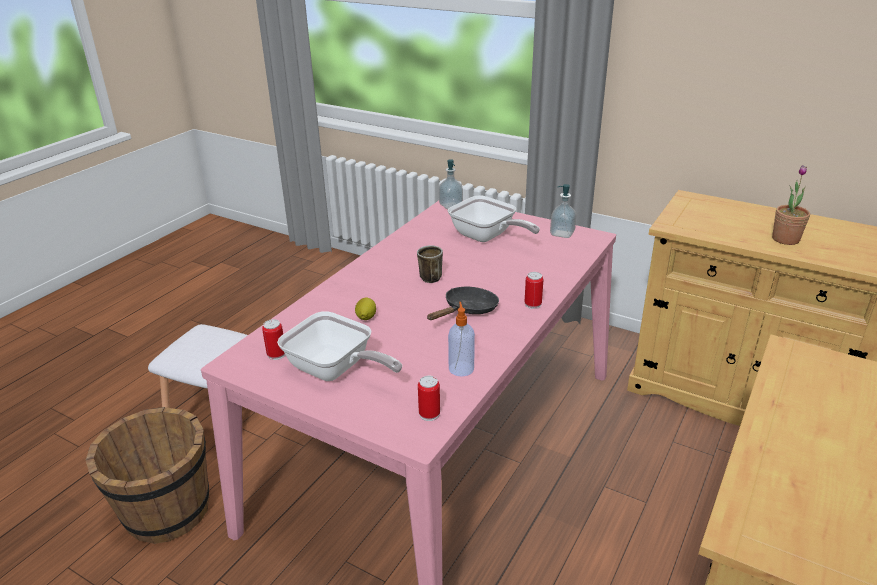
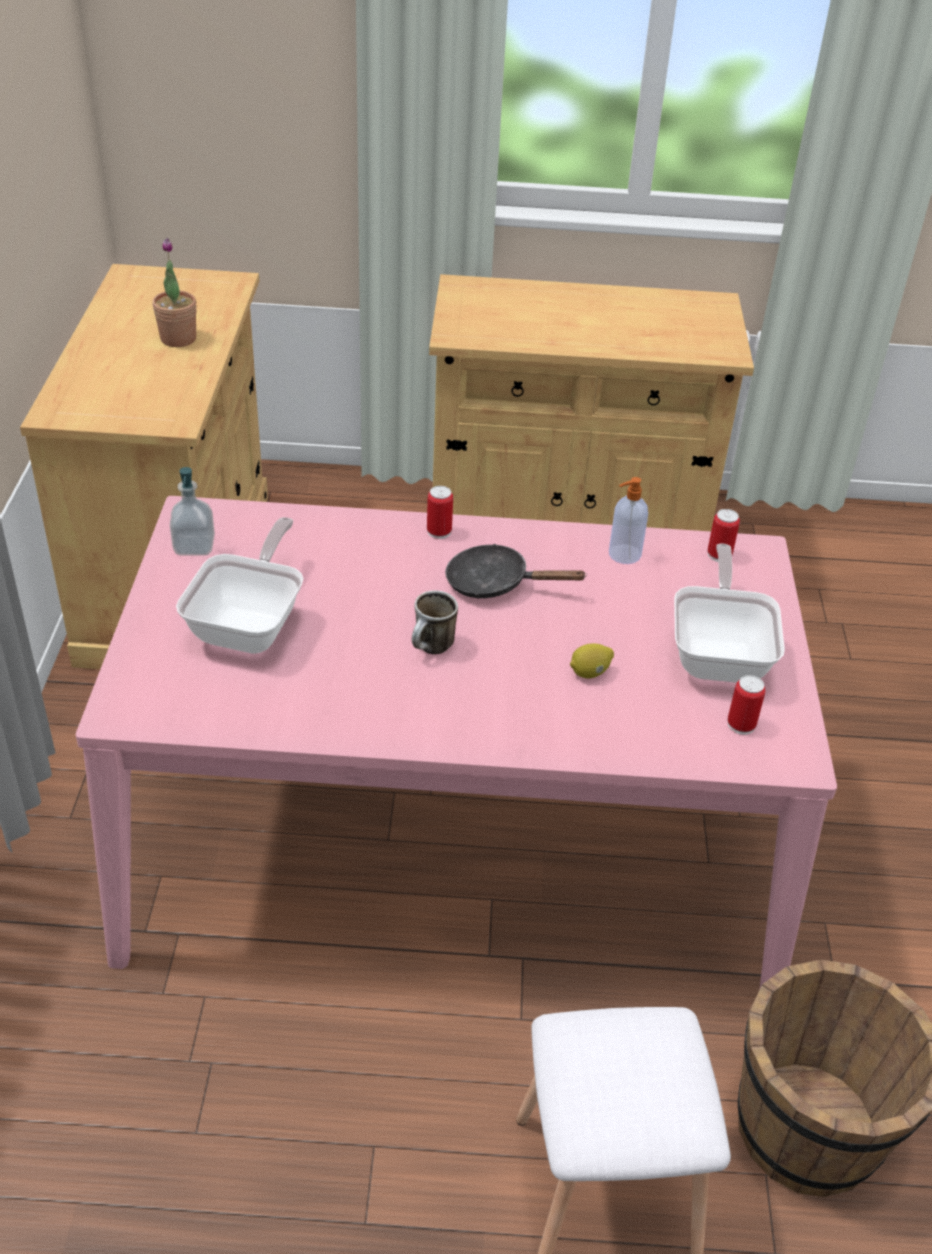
camera: 120 degrees left, 10 degrees up
(450, 205) = (125, 710): soap dispenser -> none

